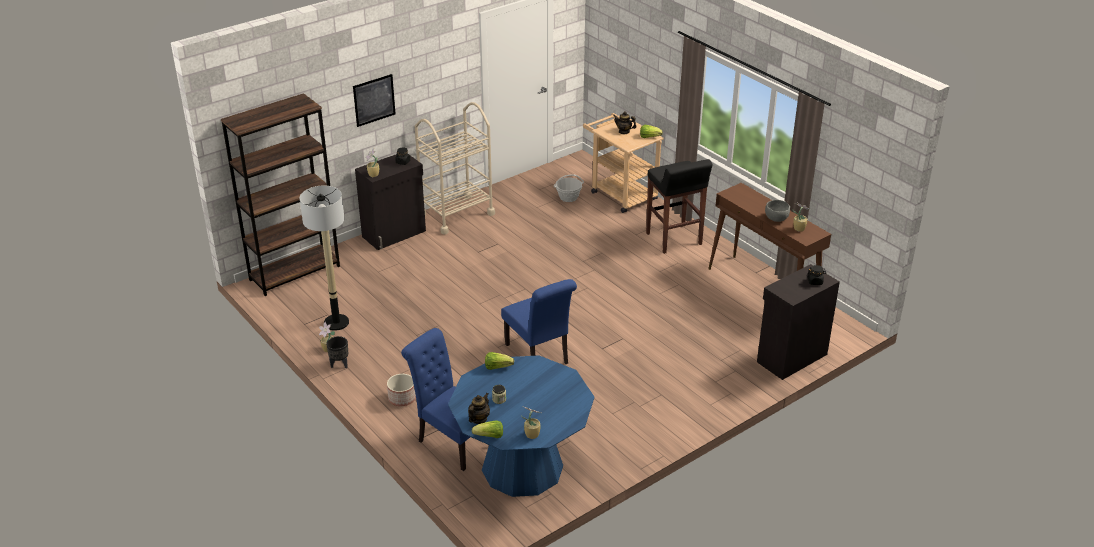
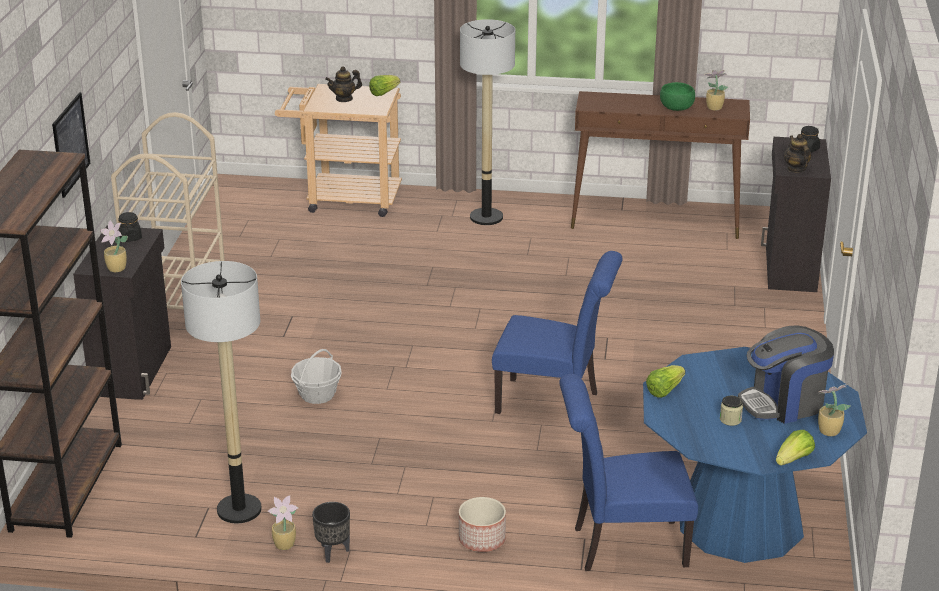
camera: 45 degrees left, 5 degrees down
(479, 419) = (749, 451): teapot -> teapot (796, 169)
(538, 408) = (784, 403): none -> coffee machine
(568, 197) = (290, 229): basket -> basket (317, 394)
(674, 239) = (486, 217): black stool -> floor lamp
(776, 218) = (677, 108): grey bowl -> green bowl

